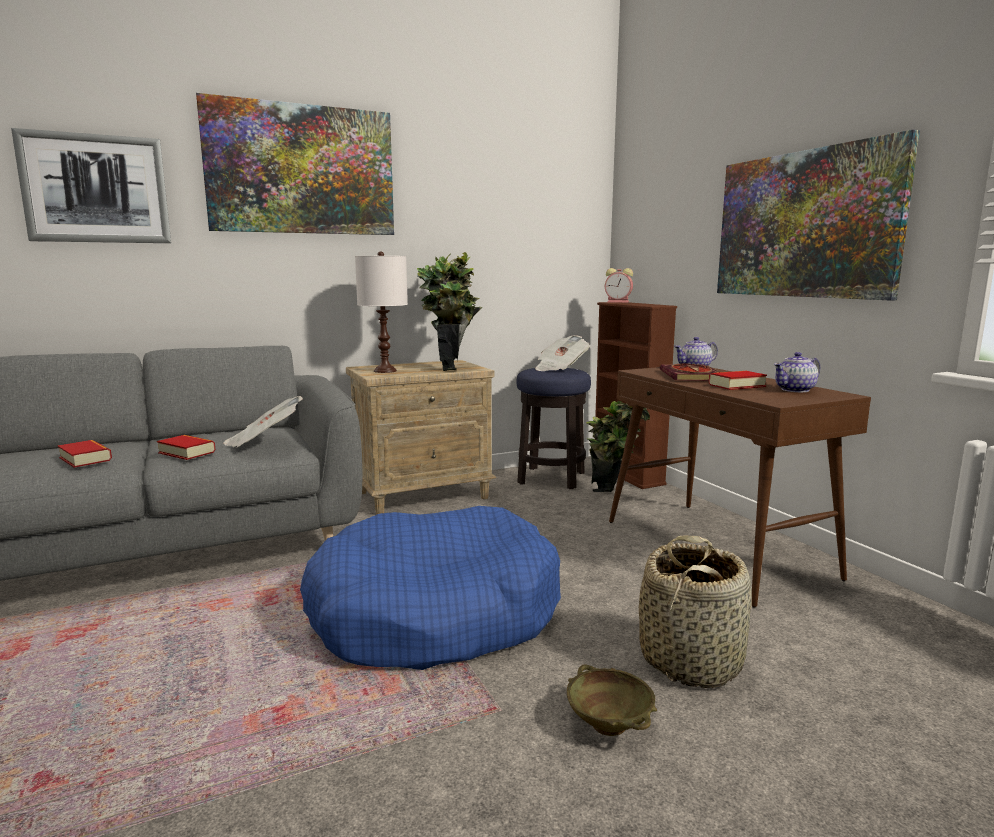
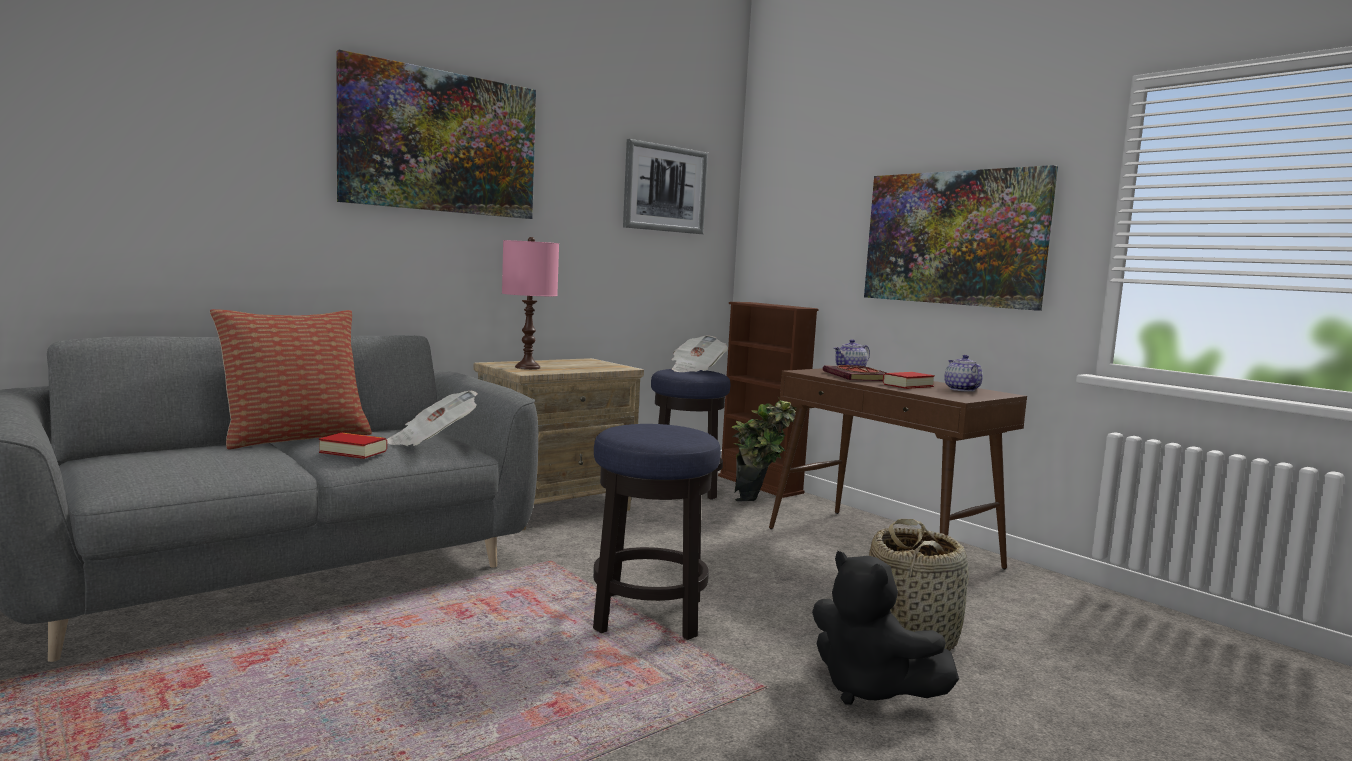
camera: 15 degrees left, 5 degrees down
(85, 459) = (239, 458): book -> none
(96, 189) = (215, 146): picture -> picture (665, 188)
(162, 437) = (295, 438): none -> pillow
(385, 371) = (527, 367): white table lamp -> pink table lamp
(434, 613) = (648, 615): blue dog bed -> stool
(451, 367) = (595, 365): potted plant -> none
(609, 724) = (868, 689): beige bowl -> black plush toy
(619, 302) = (751, 302): alarm clock -> none
(795, 390) = (961, 389): teapot -> teapot turned 120 degrees clockwise

